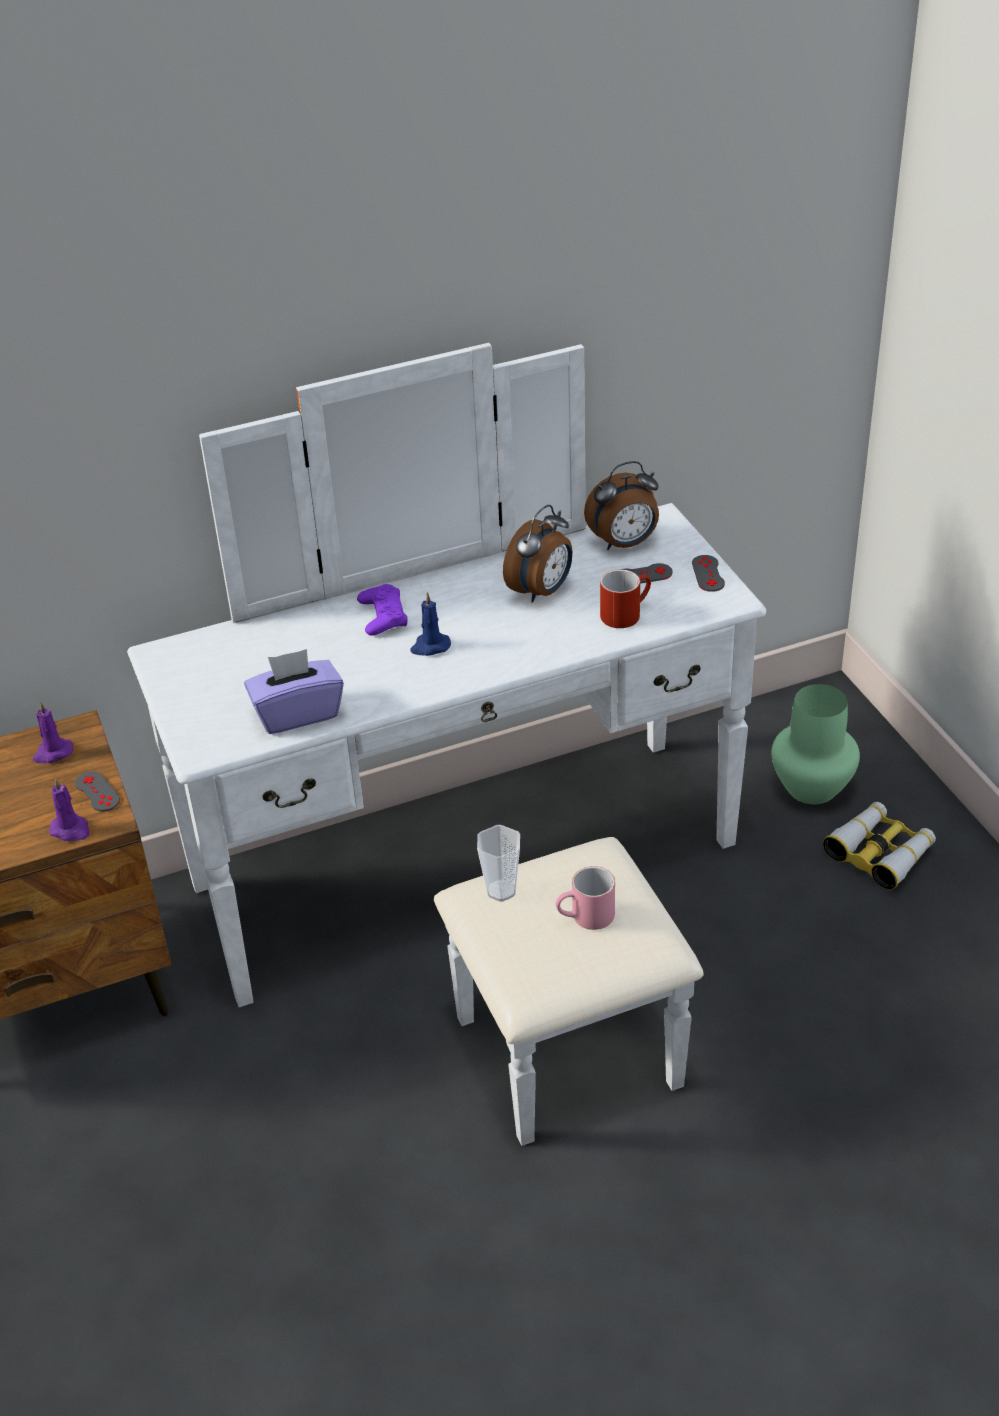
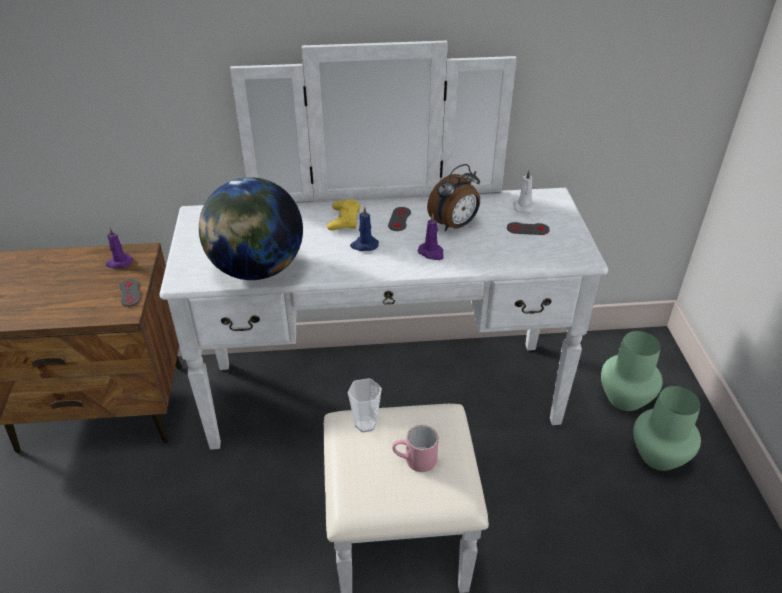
camera: 15 degrees right, 0 degrees up
(71, 830) = (99, 313): purple candle -> purple candle (431, 253)
(297, 713) = (256, 269): purple tissue box -> globe
(383, 616) = (344, 219): purple game controller -> yellow game controller
(624, 544) = (523, 206): alarm clock -> white candle
(625, 613) = (506, 251): red mug -> none
(708, 573) = (574, 237): grey game controller -> grey game controller (399, 219)
(880, 852) = (659, 456): binoculars -> green vase

